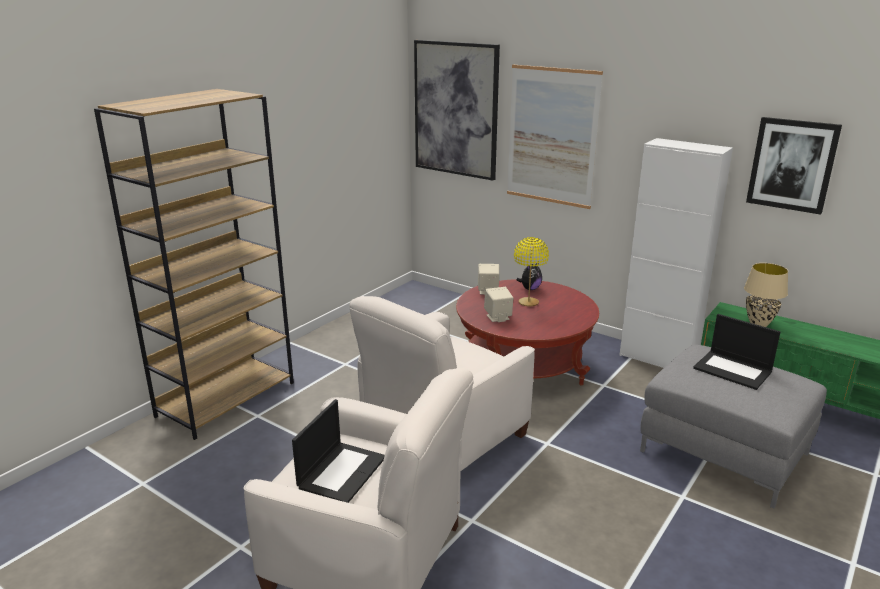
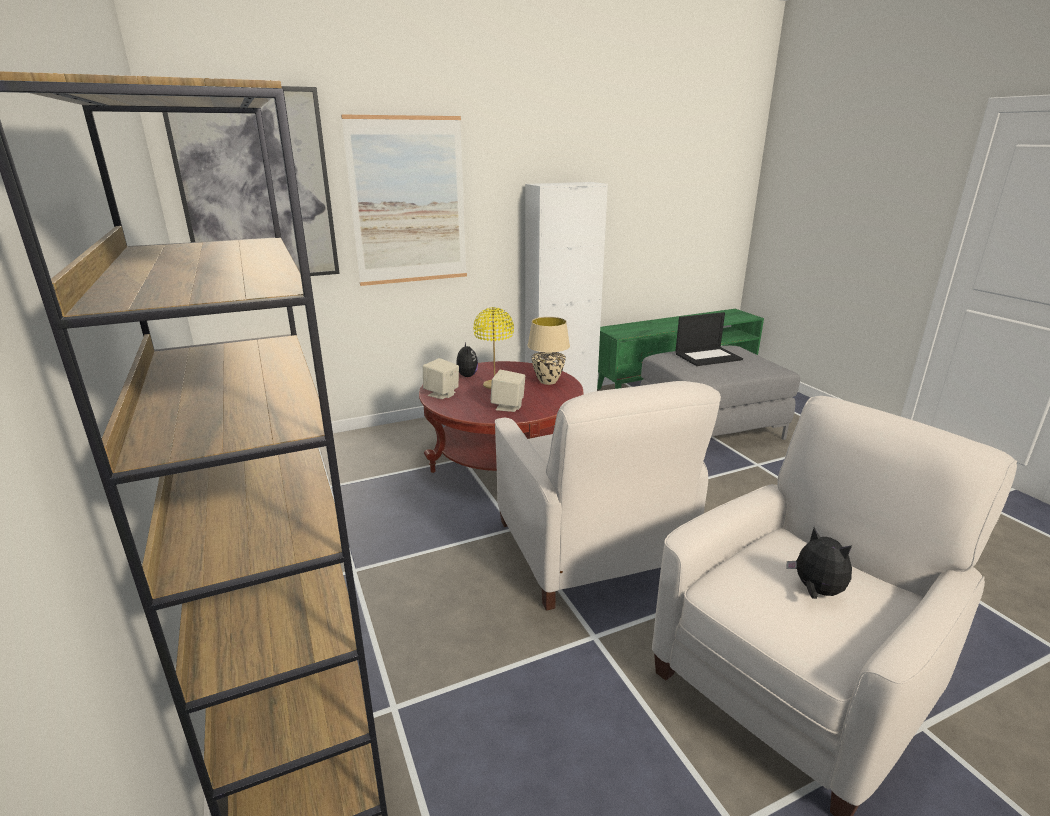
camera: 60 degrees left, 0 degrees up
(342, 471) = (816, 591): laptop -> plush toy
(759, 323) = (642, 329): beige table lamp -> beige table lamp (548, 381)
(792, 165) = (632, 189): picture -> none

